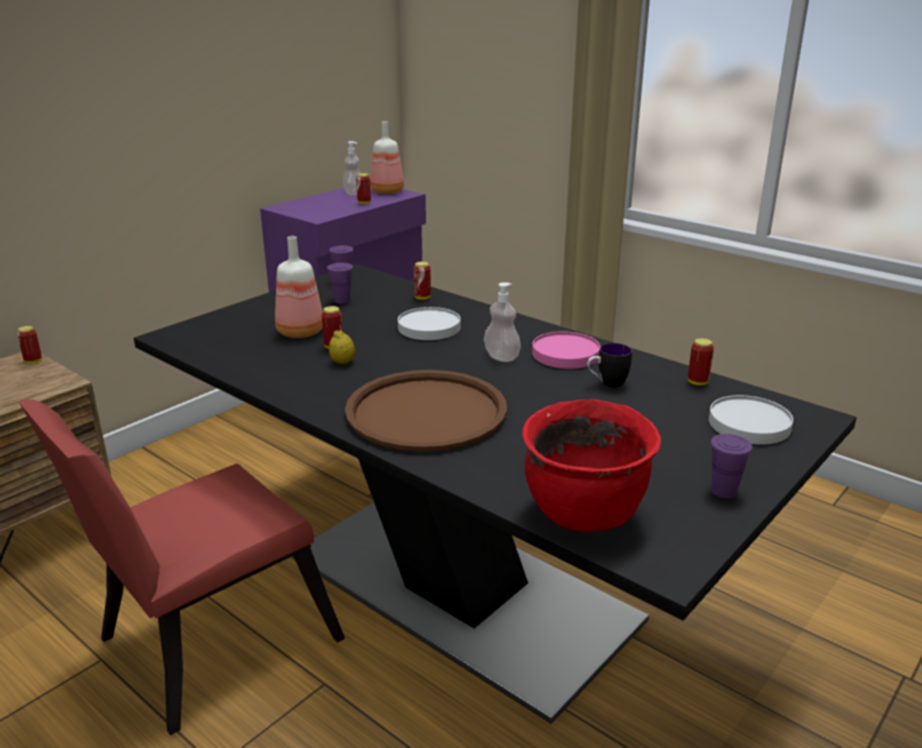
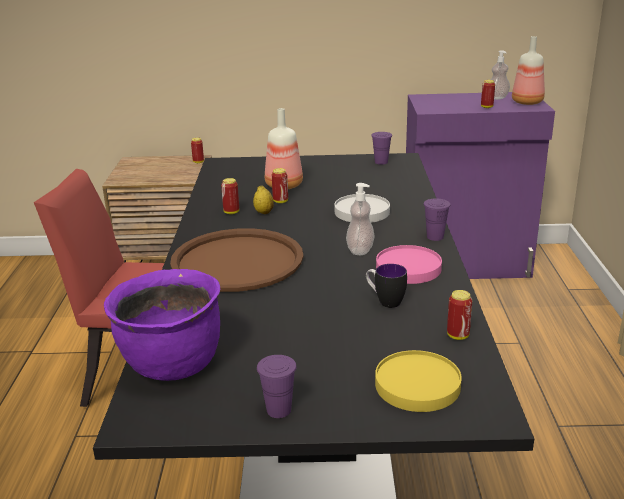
camera: 50 degrees right, 0 degrees up
(342, 300) = (351, 174): purple cup -> purple cup (435, 237)
(422, 298) = (405, 191): can -> can (231, 212)
(584, 514) = (172, 365): red cooking pot -> purple cooking pot
(749, 424) = (416, 385): white plate -> yellow plate

